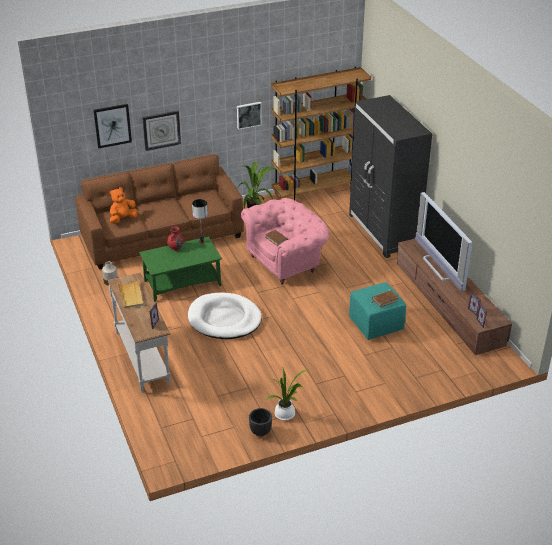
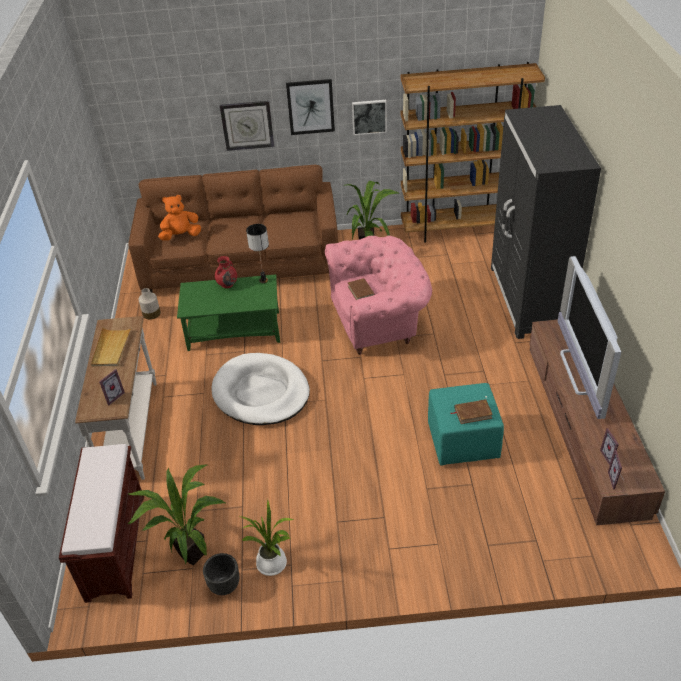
camera: 20 degrees right, 5 degrees up
(112, 125) = (180, 112): picture -> picture (310, 107)
(173, 425) = (115, 545): none -> brown bench
(227, 420) = (189, 554): none -> potted plant

